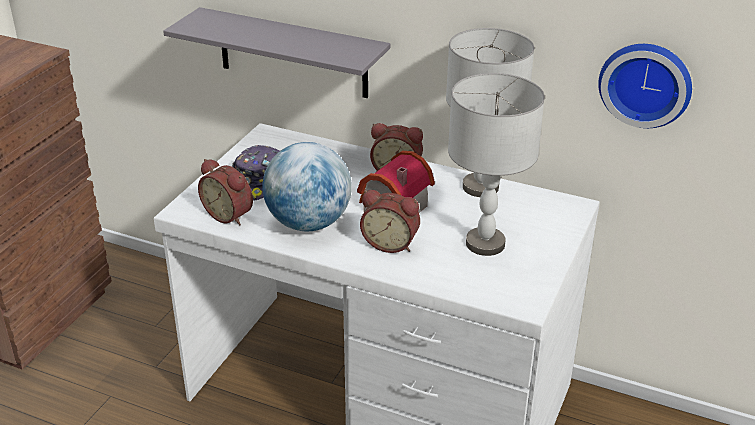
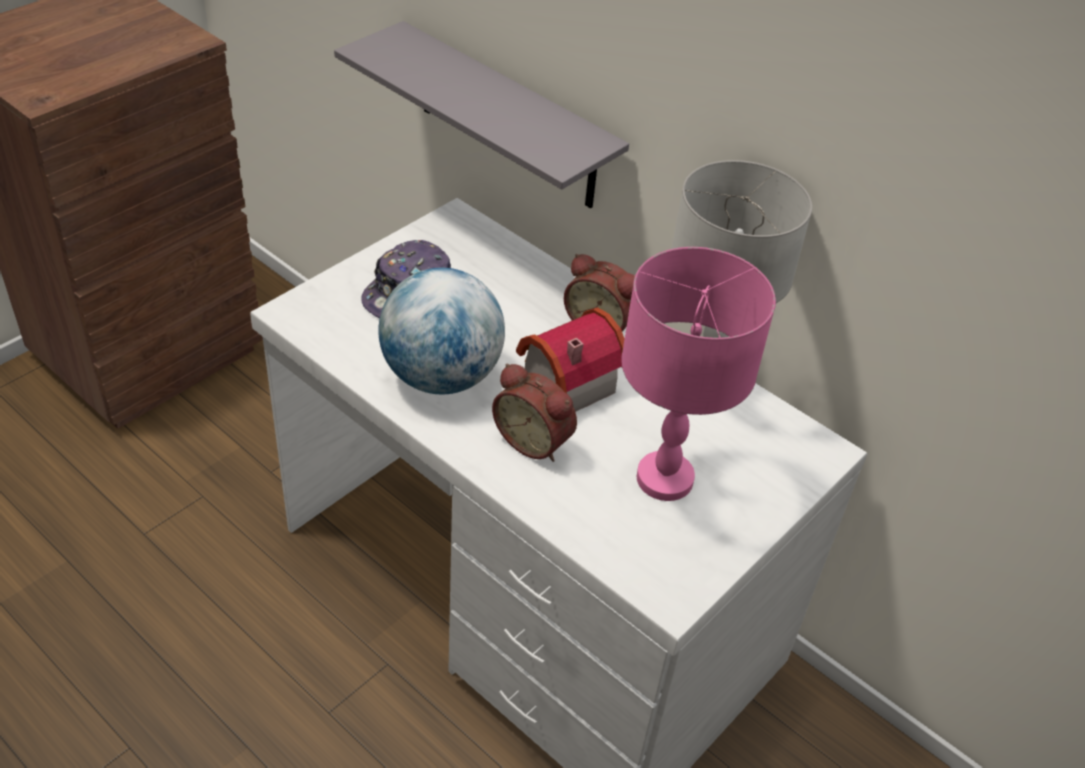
camera: 15 degrees right, 10 degrees up
(230, 214) = (347, 334): alarm clock -> none
(485, 244) = (665, 480): grey table lamp -> pink table lamp
(646, 83) = (968, 314): wall clock -> none

